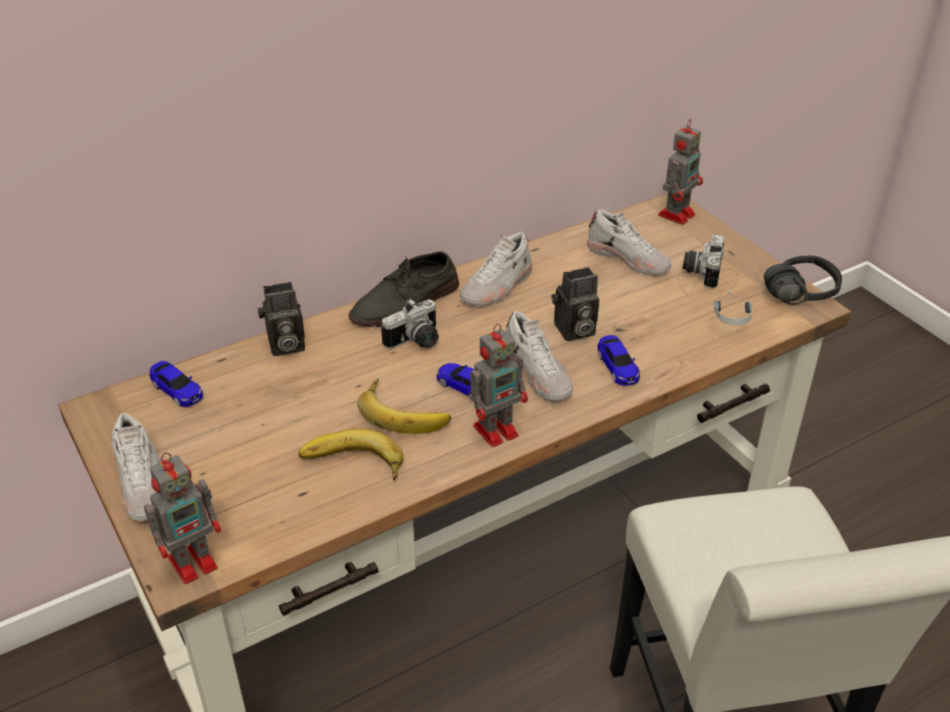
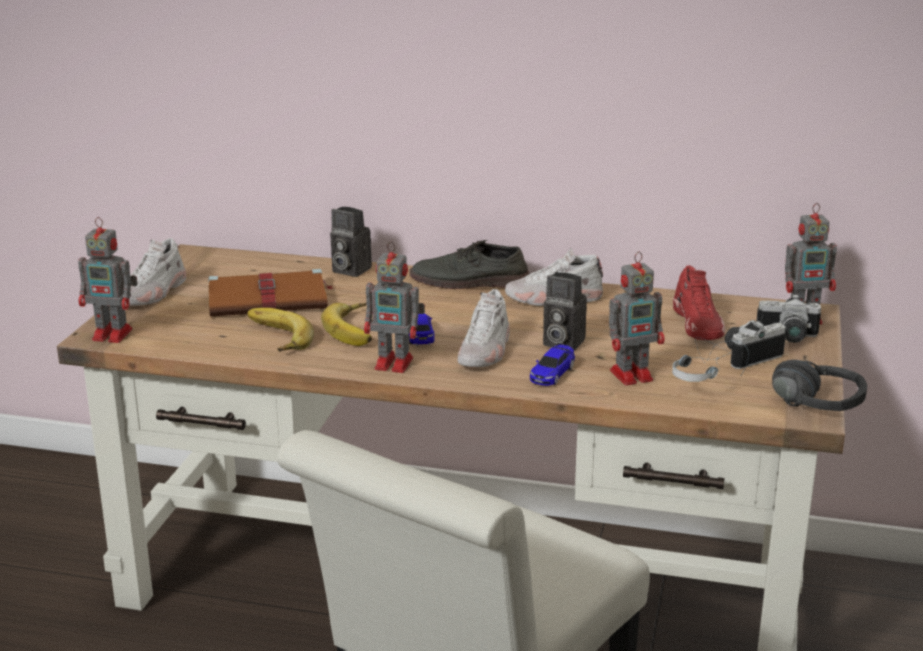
camera: 45 degrees right, 15 degrees down
(177, 390) = (249, 264): toy car -> none
(272, 422) = (270, 299): none -> brown book
(416, 342) = (435, 302): camera -> camera (787, 337)
(628, 258) = (698, 324): white shoe -> red shoe
(667, 334) = (633, 375): none -> toy robot

